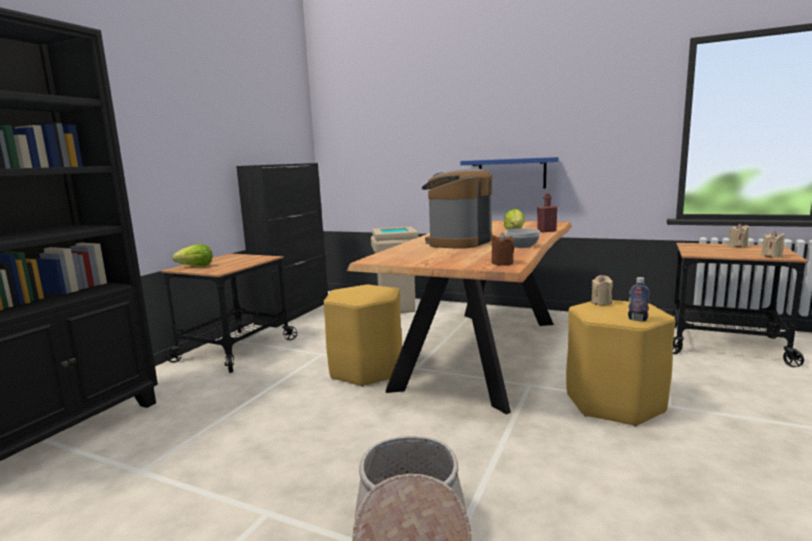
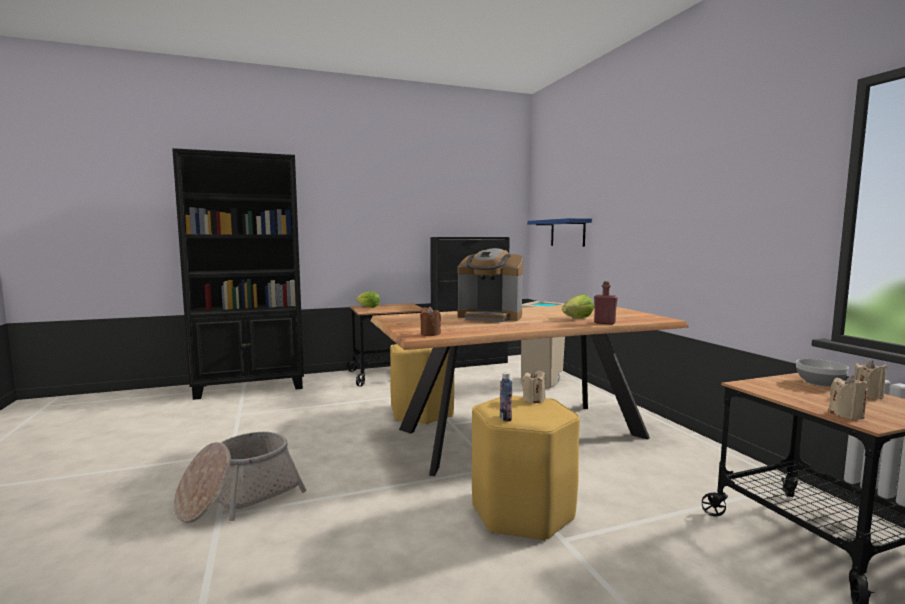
camera: 45 degrees right, 5 degrees down
(458, 242) = (490, 317): coffee machine -> coffee machine turned 150 degrees counterclockwise
(511, 173) = (658, 258): blue shelf -> blue shelf (567, 233)
(522, 246) = (512, 328): bowl -> bowl (819, 382)

